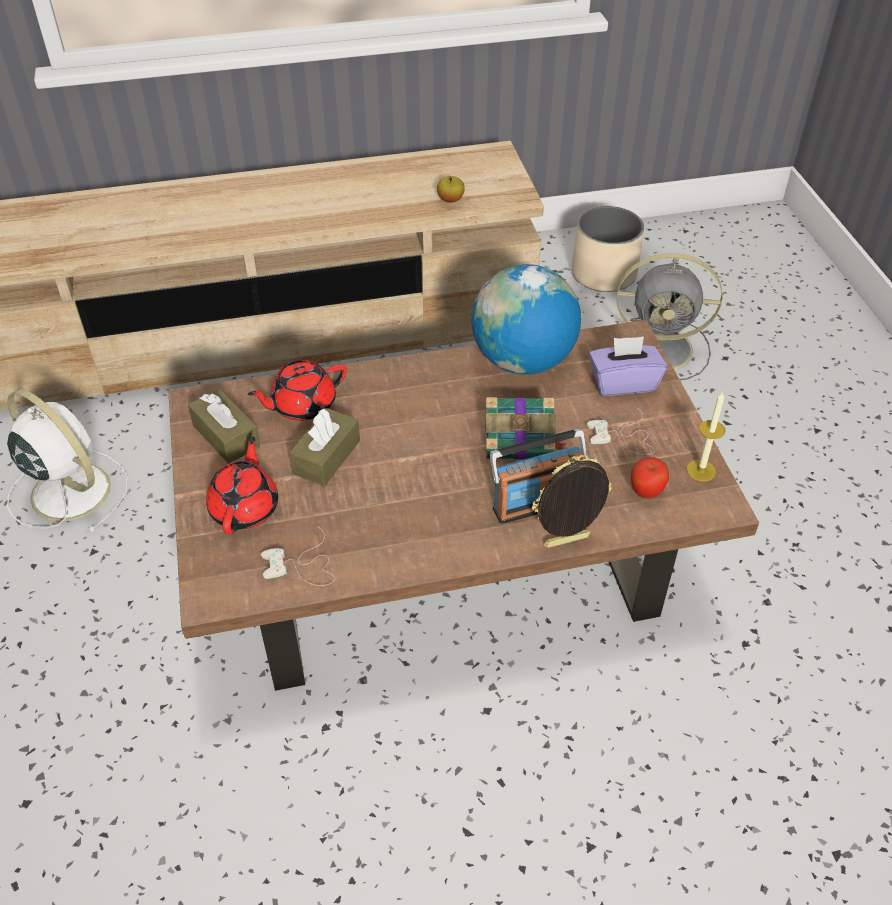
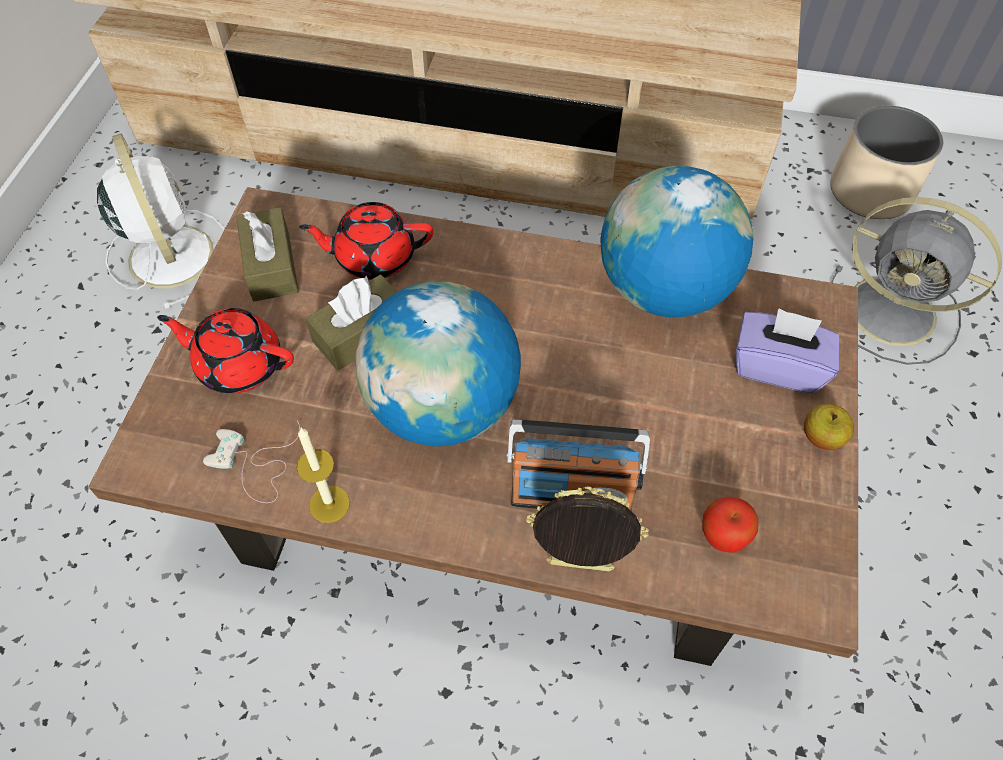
camera: 25 degrees right, 10 degrees up
(245, 508) = (238, 364): red teapot -> red teapot turned 105 degrees counterclockwise
(416, 482) = (442, 407): none -> globe
(450, 200) = (681, 48): apple -> apple (821, 437)
(521, 440) = (601, 399): book -> none
(623, 437) = (735, 445): white game controller -> none
(701, 470) = (816, 536): candle -> candle (329, 504)

